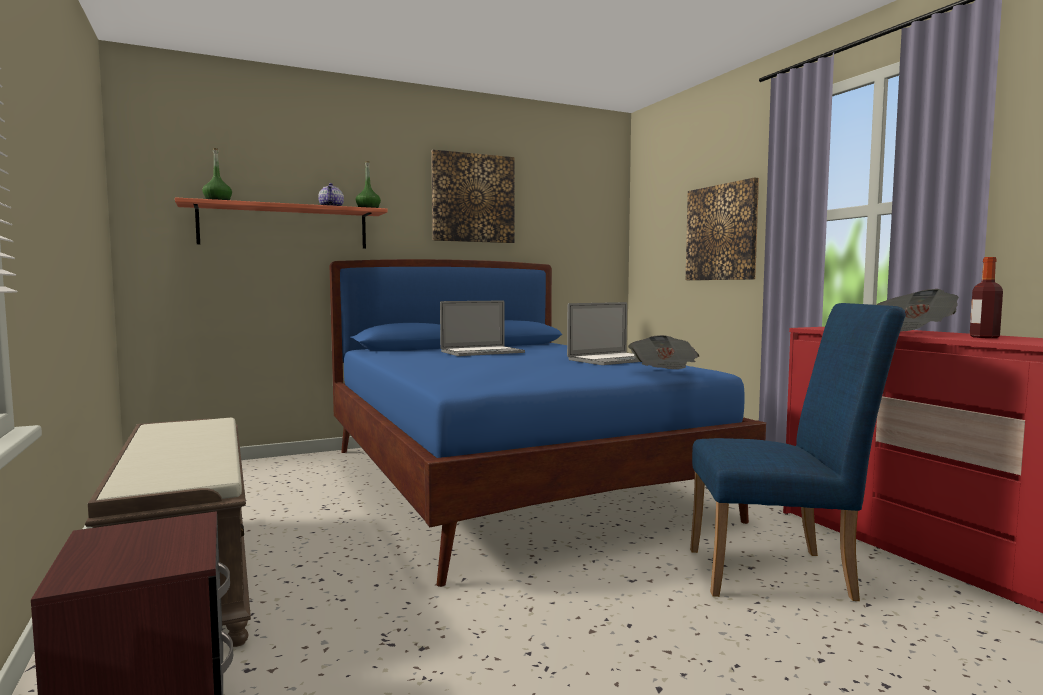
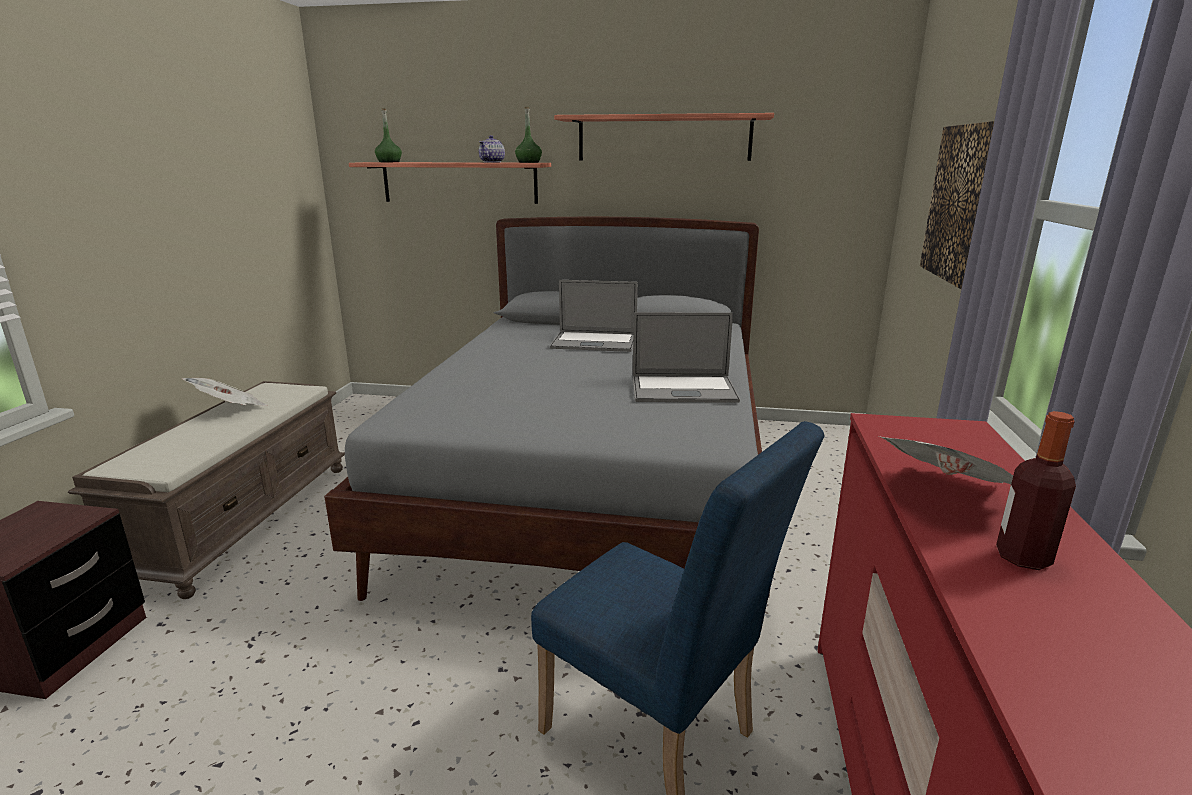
camera: 35 degrees right, 15 degrees up
(473, 198) = (664, 138): picture -> shelf
(510, 481) = (594, 489): blue bed -> grey bed
(664, 373) = (649, 440): newspaper -> newspaper (230, 409)

